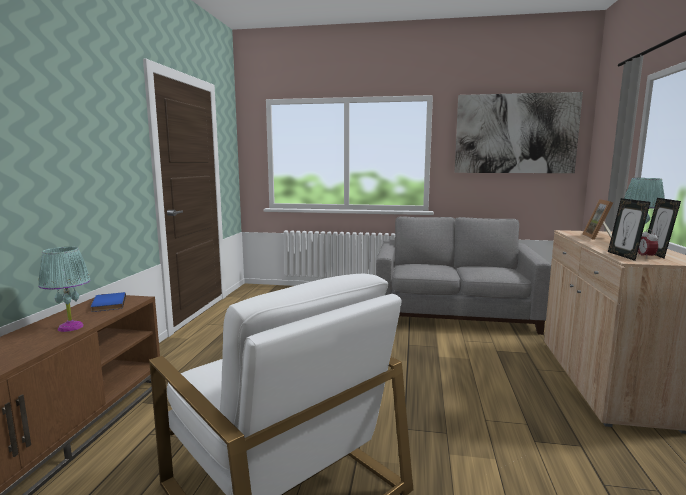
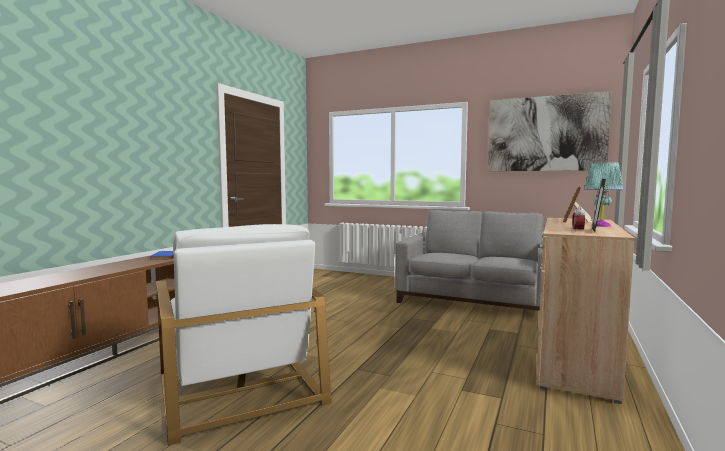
camera: 15 degrees right, 5 degrees down
(70, 327) = (129, 266): turquoise table lamp -> none
(624, 256) = (560, 230): picture frame -> none

